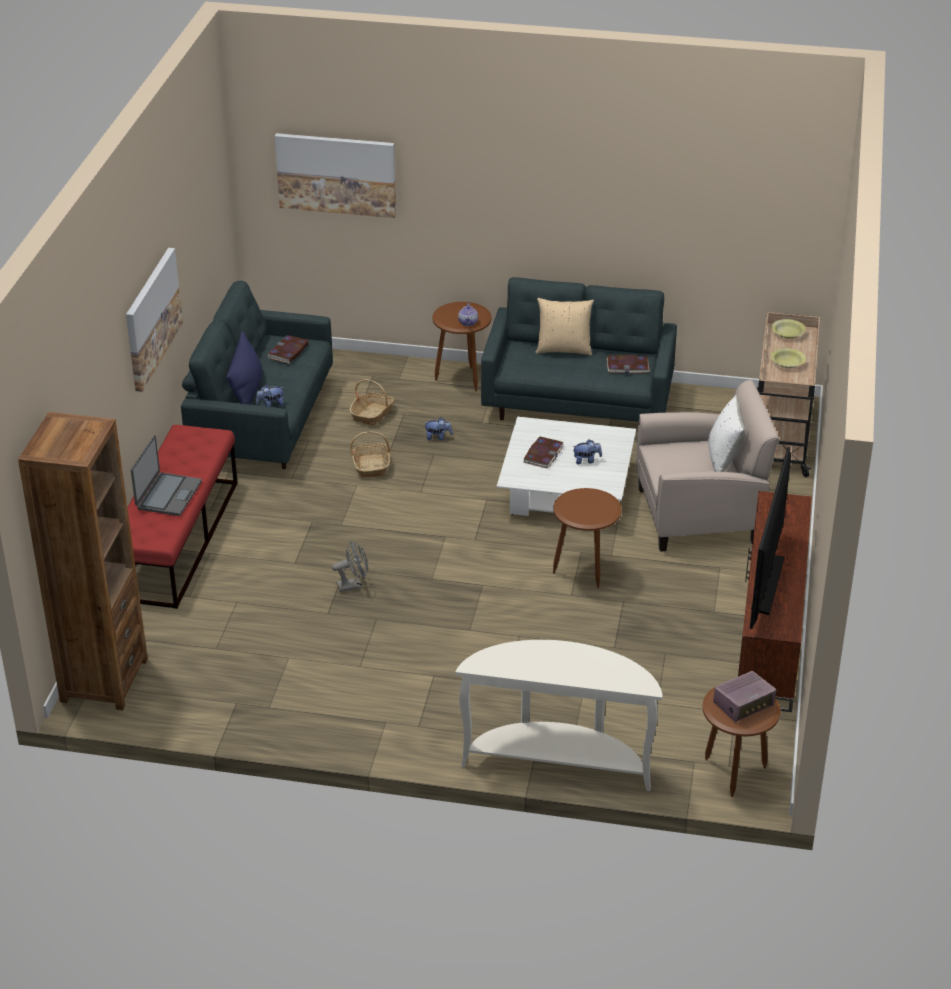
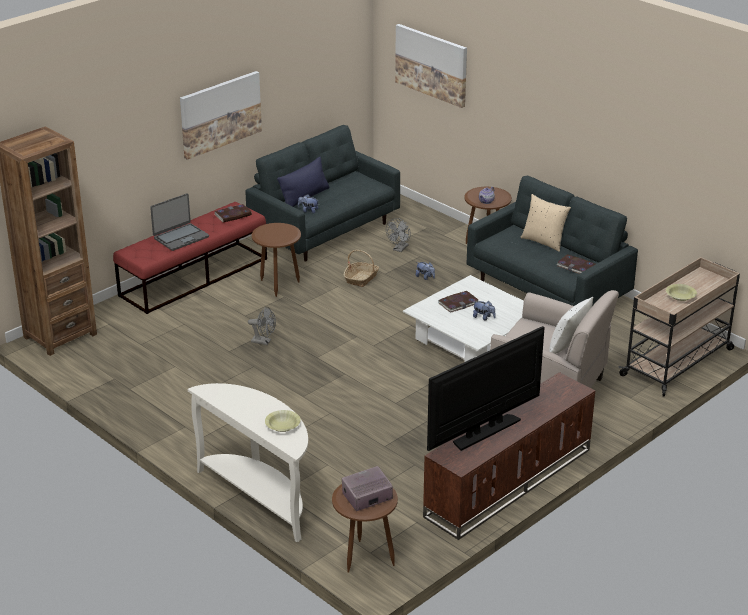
camera: 35 degrees right, 5 degrees down
(288, 351) = (357, 185): book -> book (233, 215)
(372, 414) = (399, 249): basket -> grey fan
(584, 574) = (420, 394): brown side table -> brown side table (278, 287)
(743, 705) = (367, 497): radio -> radio turned 150 degrees clockwise
(788, 333) = (706, 278): yellow bowl -> yellow bowl (283, 425)

